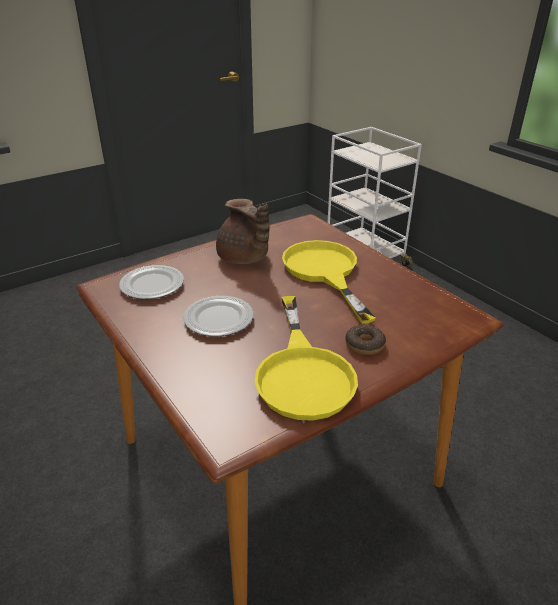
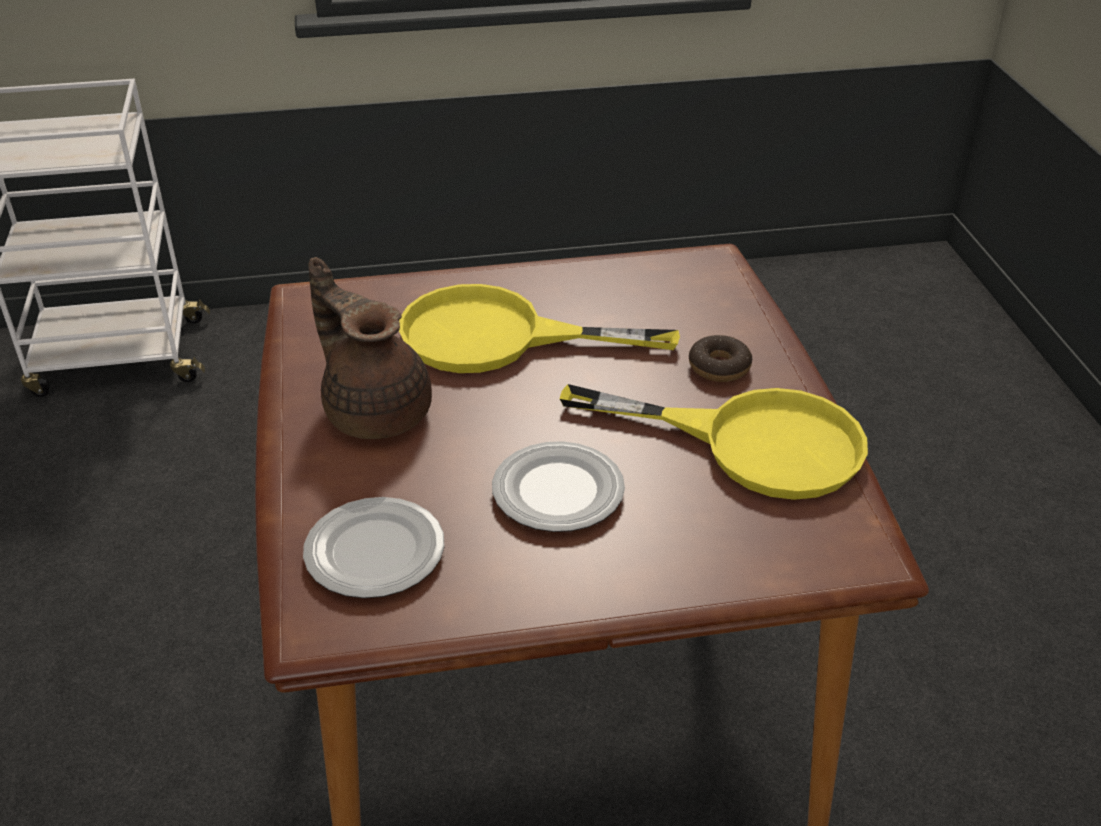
camera: 65 degrees left, 5 degrees up
(244, 259) = (375, 410): brown teapot -> brown teapot turned 120 degrees counterclockwise

